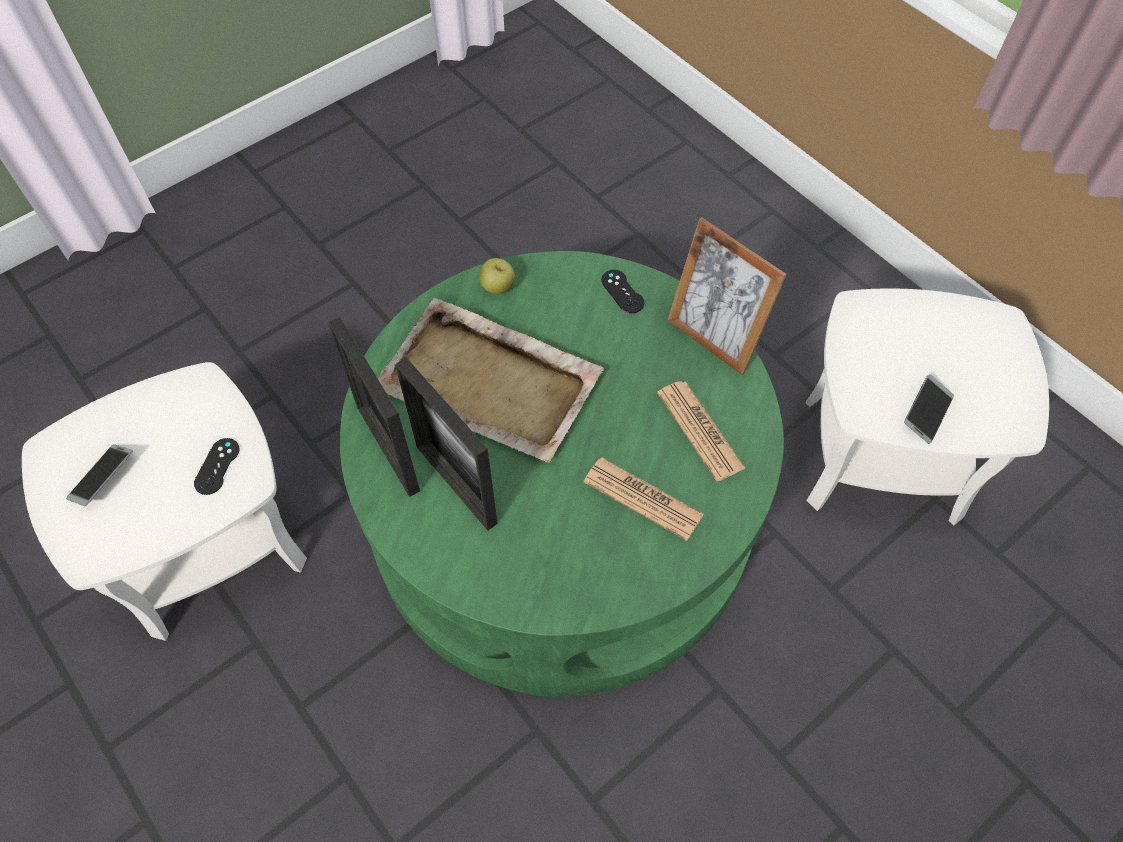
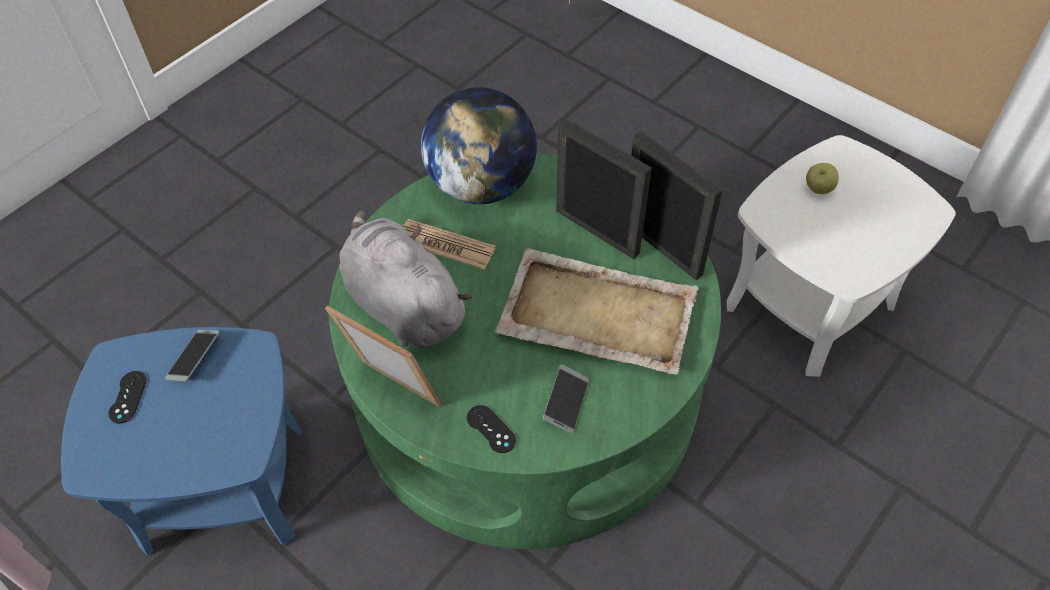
camera: 170 degrees right, 5 degrees down
(103, 478) = (873, 198): phone -> phone (566, 402)
(217, 466) = (792, 219): black game controller -> black game controller (128, 397)
(497, 287) = (620, 412): apple -> apple (818, 189)
(584, 583) = (481, 185): none -> globe
(700, 430) = (402, 304): newspaper -> grey plush toy
(881, 458) = (224, 486): white side table -> blue side table

